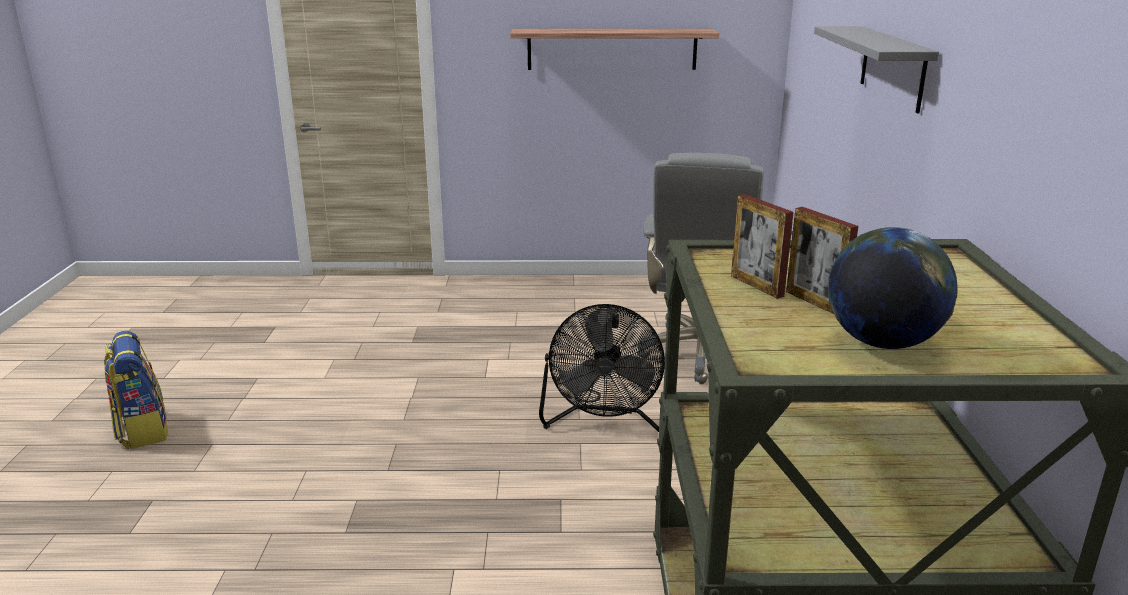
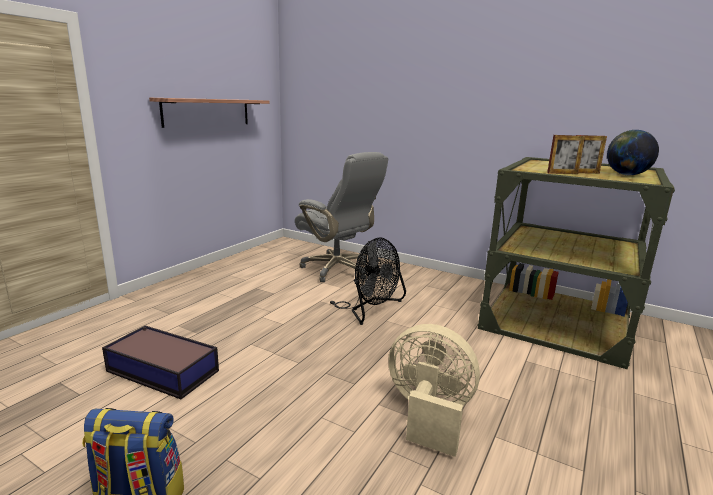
camera: 60 degrees left, 5 degrees down
(327, 357) = (162, 370): none -> storage box
(359, 543) = (428, 414): none -> beige fan
(892, 67) = (428, 102): grey shelf -> none

